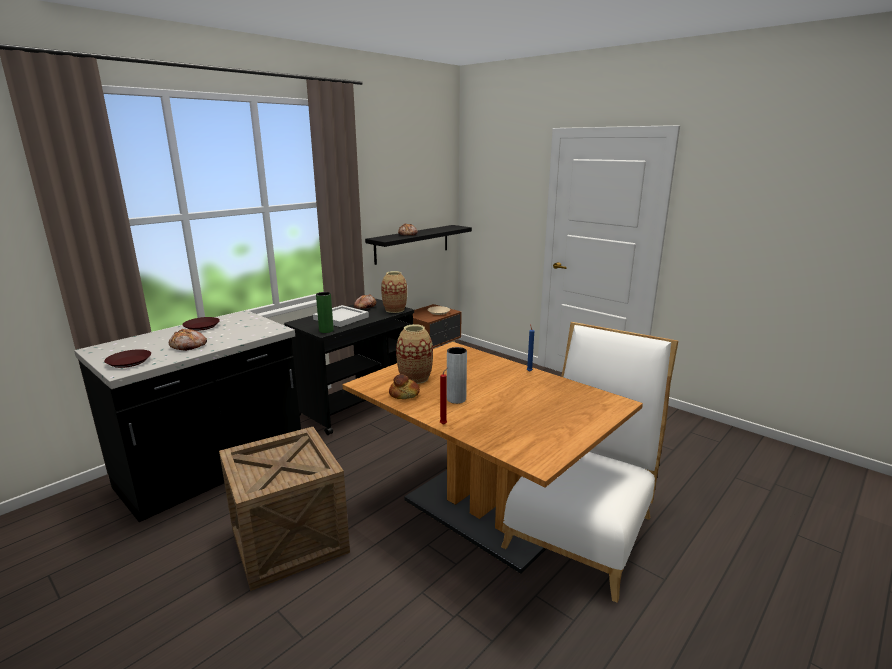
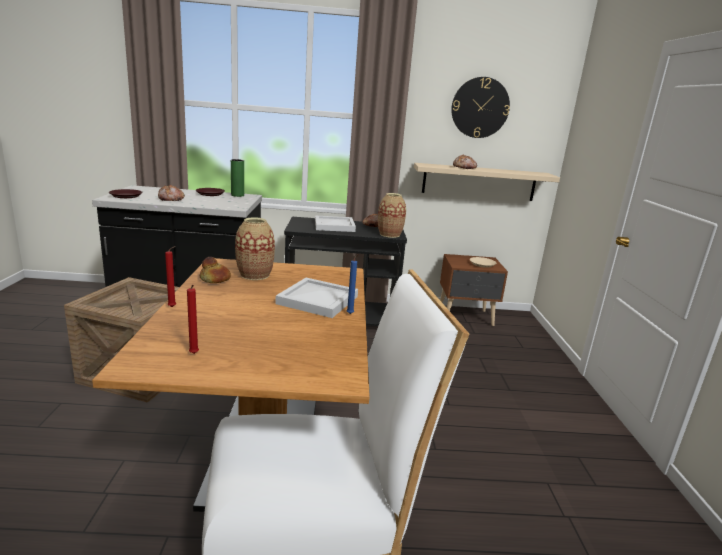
camera: 45 degrees right, 0 degrees up
(326, 330) = (300, 228): green vase -> green vase (237, 195)
(404, 180) = (480, 108): none -> wall clock
(412, 244) = (479, 182): black shelf -> beige shelf
(456, 399) = (232, 299): grey vase -> none
(495, 373) = (318, 300): none -> white tray
(541, 436) = (194, 354): none -> red candle

